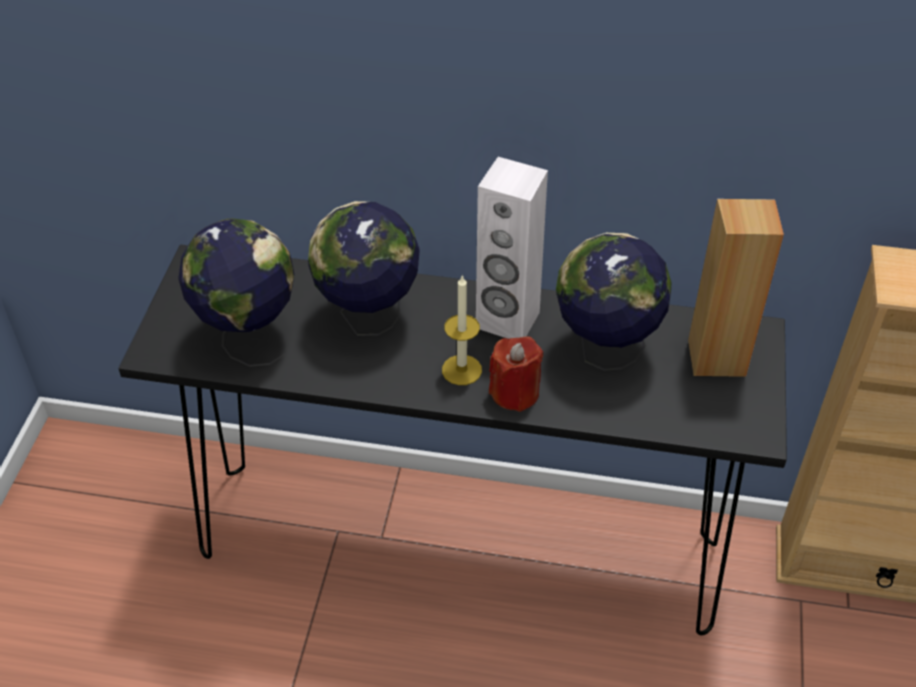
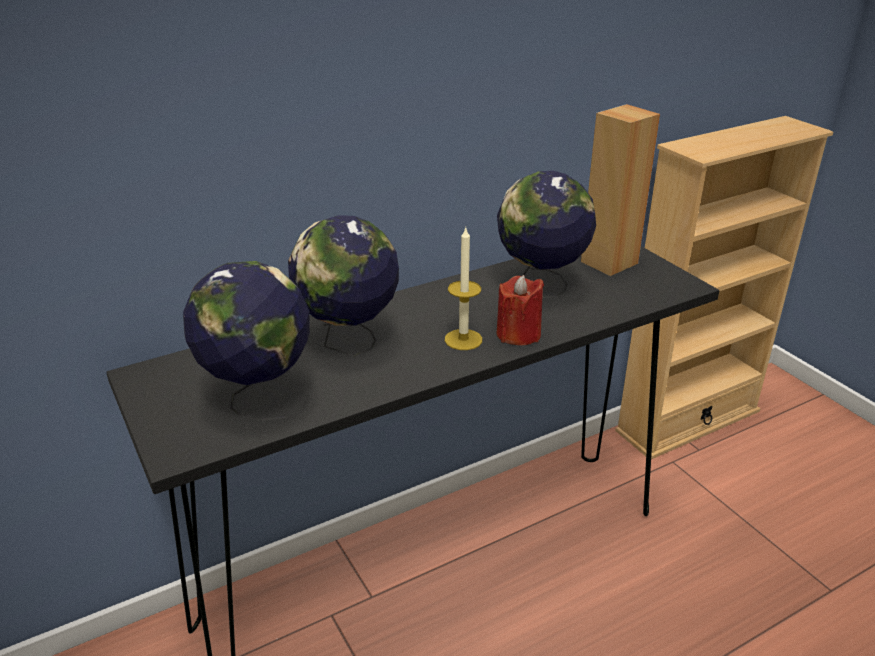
camera: 40 degrees left, 15 degrees down
(507, 321) = (454, 300): white speaker -> none

